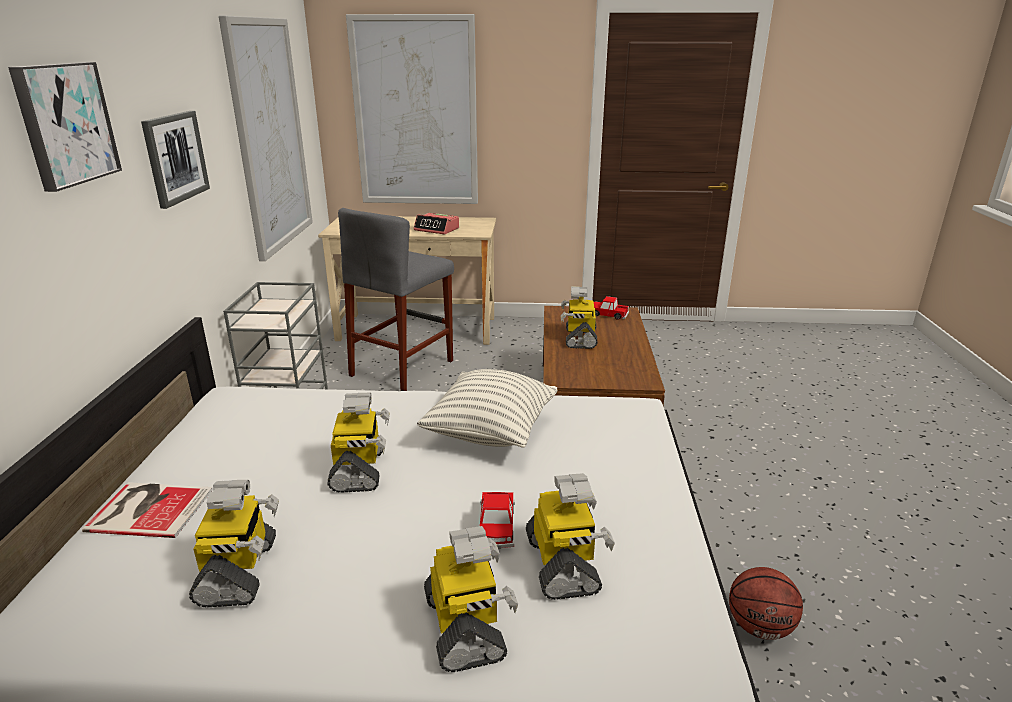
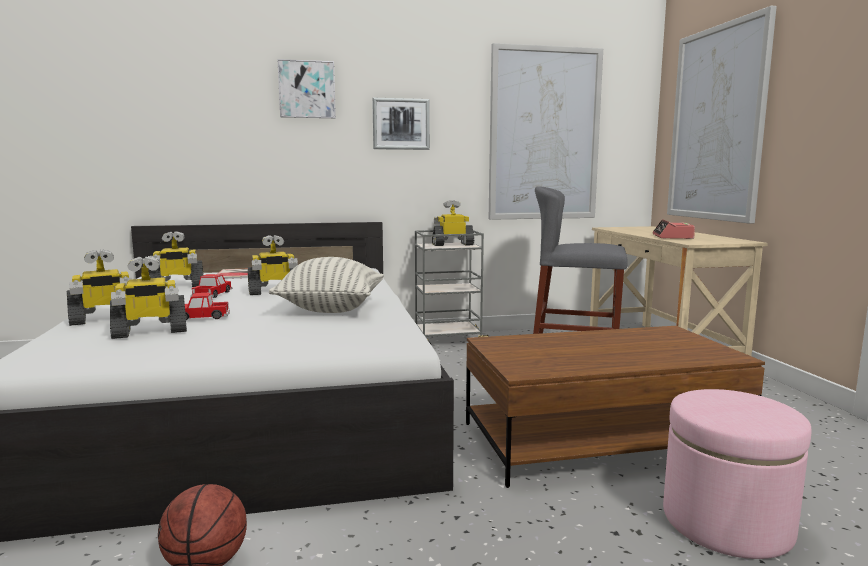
camera: 75 degrees right, 15 degrees down
(579, 338) = (604, 342): toy robot -> toy robot (452, 244)
(608, 314) = (703, 349): toy car -> toy car (212, 294)
(701, 400) = (726, 522): none -> pink ottoman

